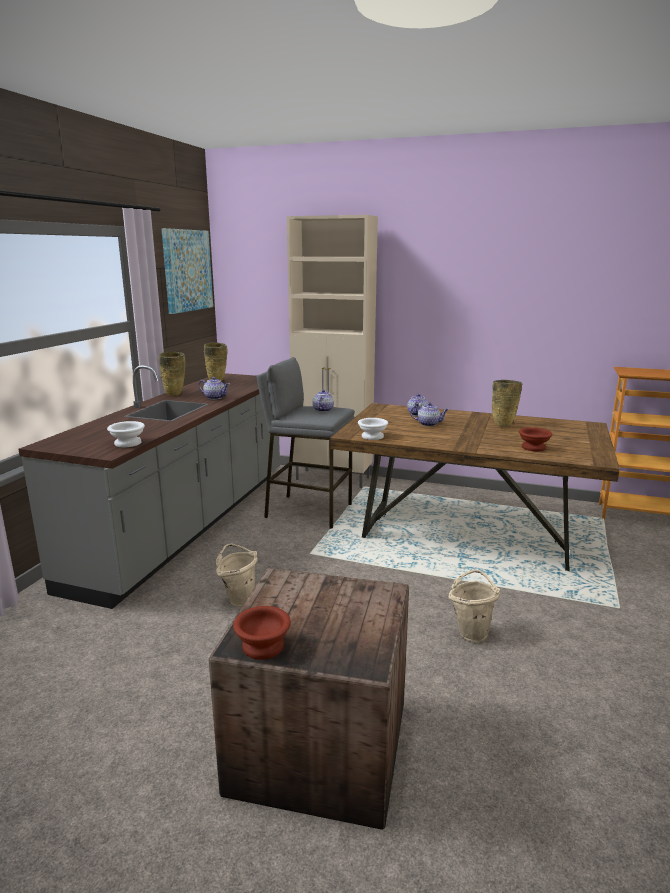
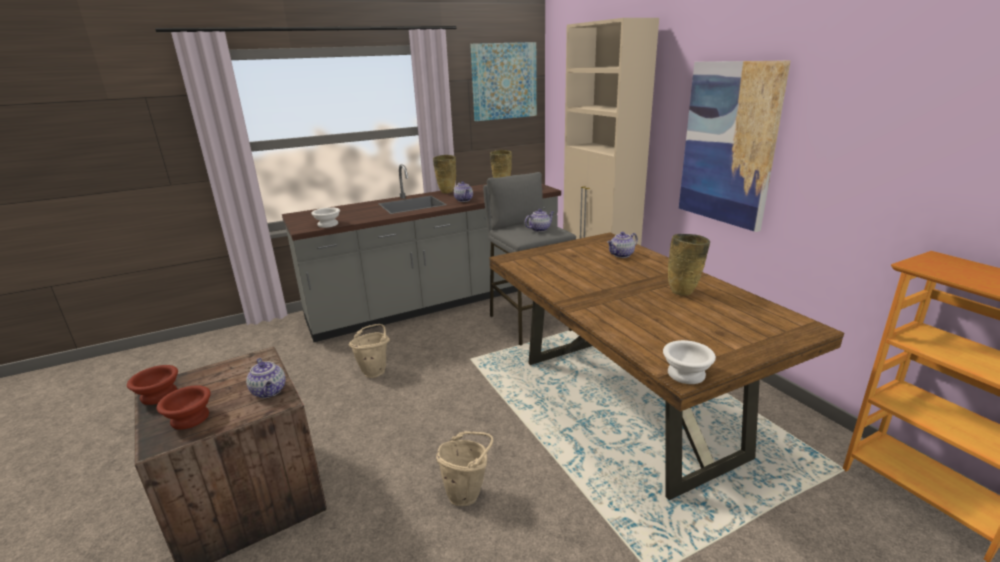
camera: 45 degrees right, 5 degrees up
(372, 436) = (523, 266): white bowl -> white bowl (687, 373)
(429, 424) = (604, 268): teapot -> teapot (269, 391)
(457, 316) = (729, 144): none -> picture
(532, 447) = (643, 328): brown bowl -> brown bowl (190, 418)

